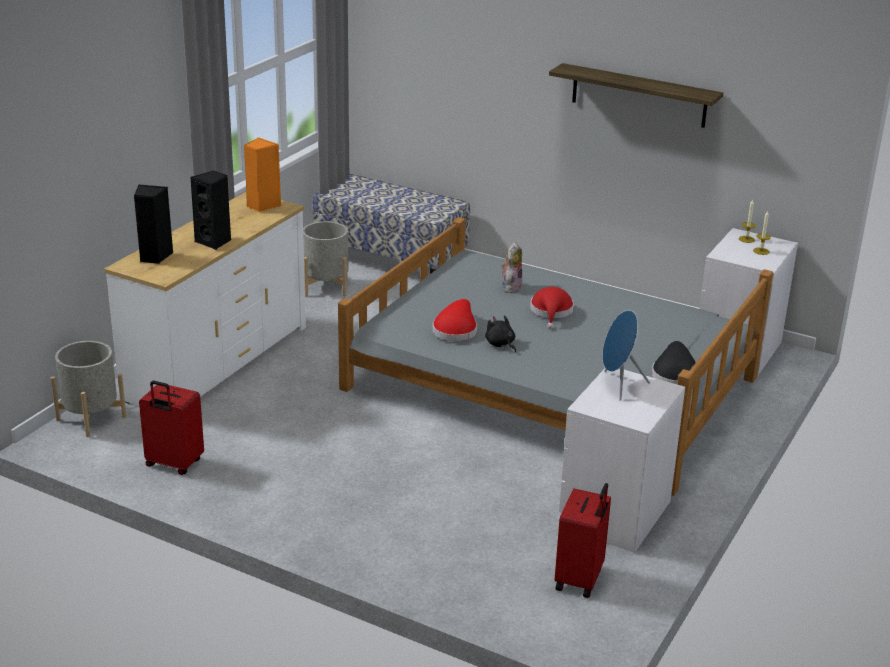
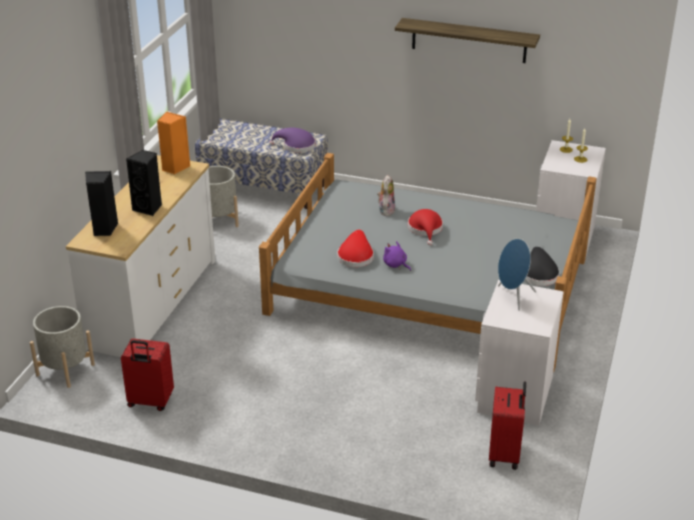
camera: 10 degrees left, 5 degrees up
(428, 210) = (296, 146): none -> purple hat
(500, 344) = (395, 265): black plush toy -> purple plush toy

